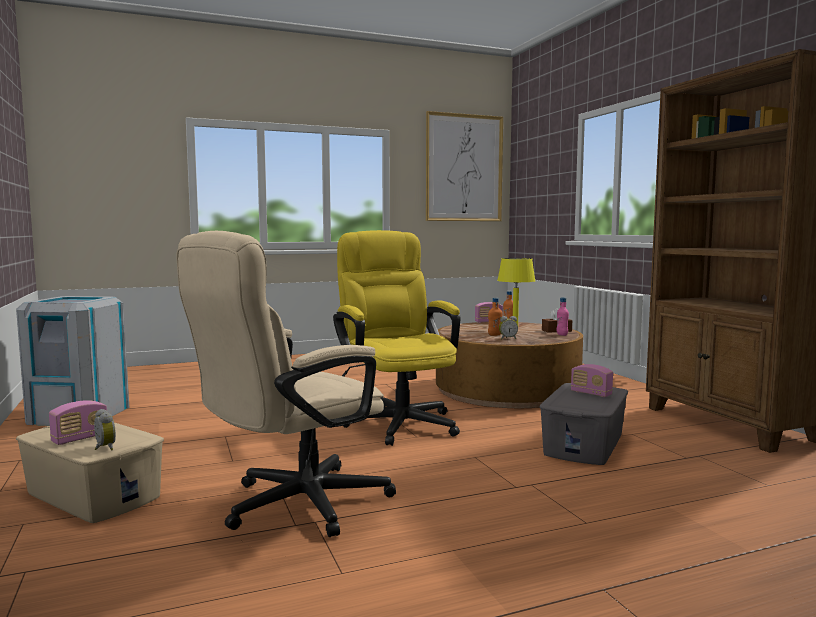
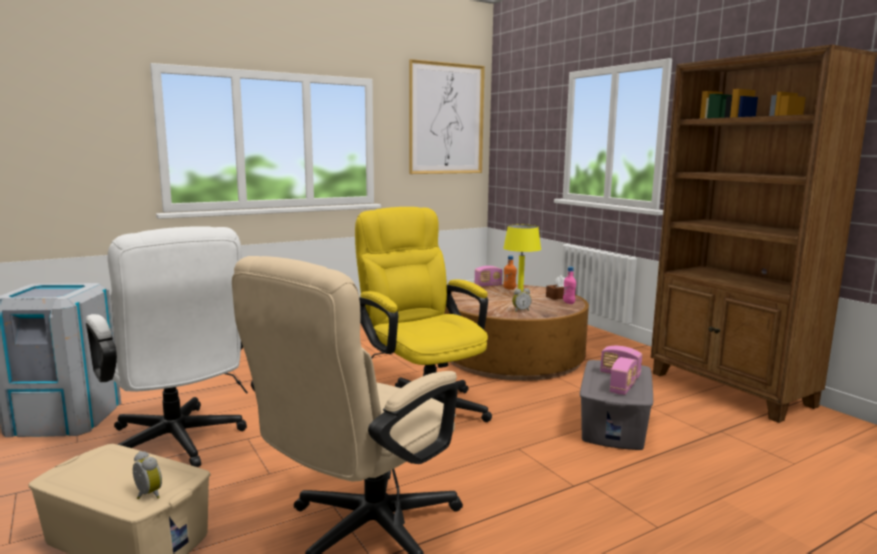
camera: 10 degrees left, 5 degrees up
(80, 439) = (111, 481): radio -> radio (622, 388)
(163, 437) = (178, 445): none -> white office chair
(494, 335) = (505, 305): orange bottle -> none

